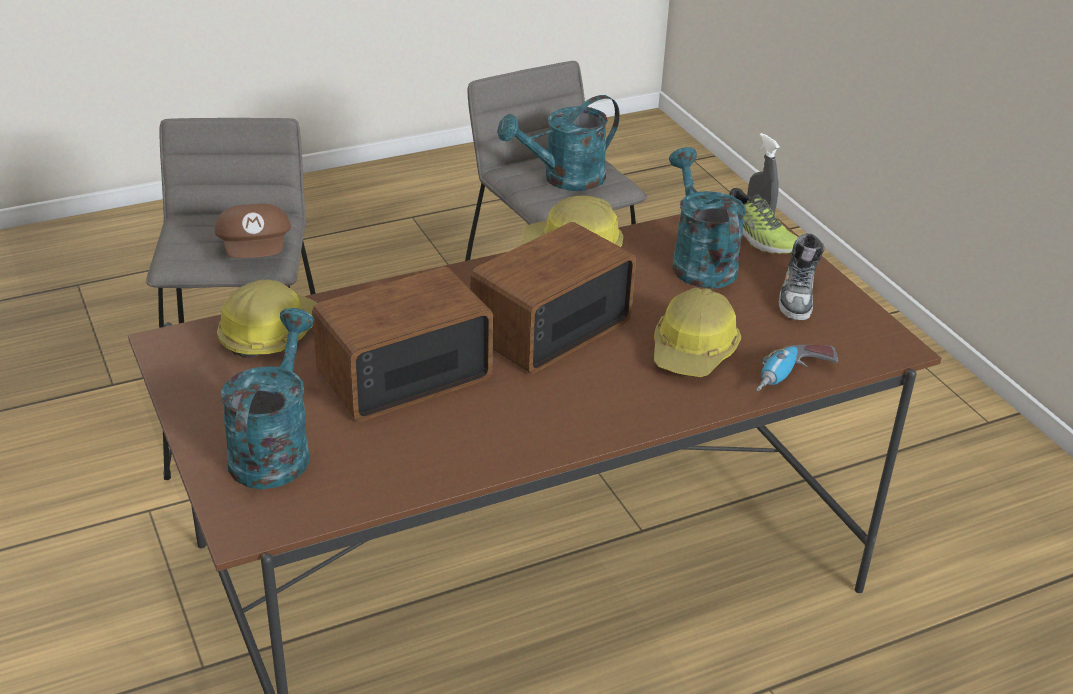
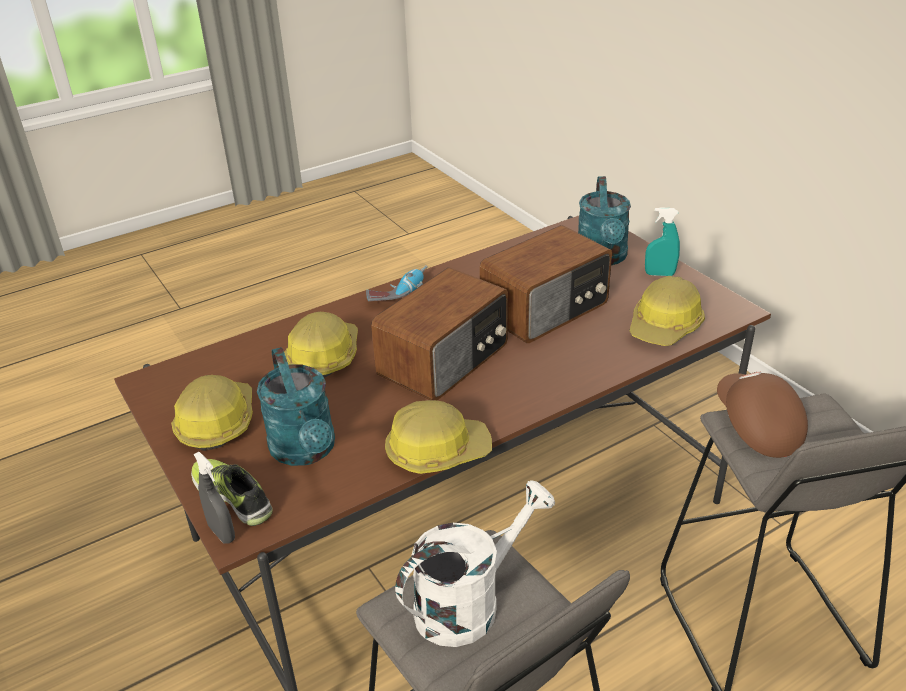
camera: 175 degrees right, 0 degrees up
(214, 408) = (659, 274): none -> turquoise spray bottle
(564, 179) = (469, 602): turquoise watering can -> white watering can
(792, 379) = (249, 343): power drill -> power drill (399, 292)
(797, 296) = (216, 422): shoe -> hard hat

